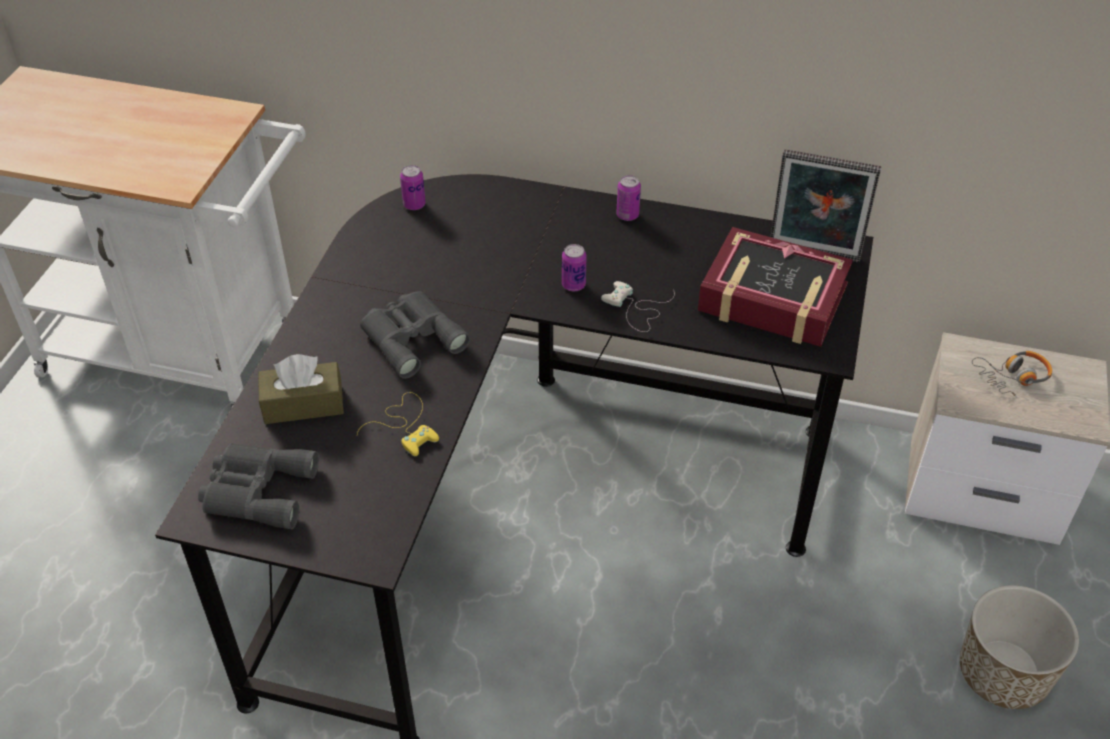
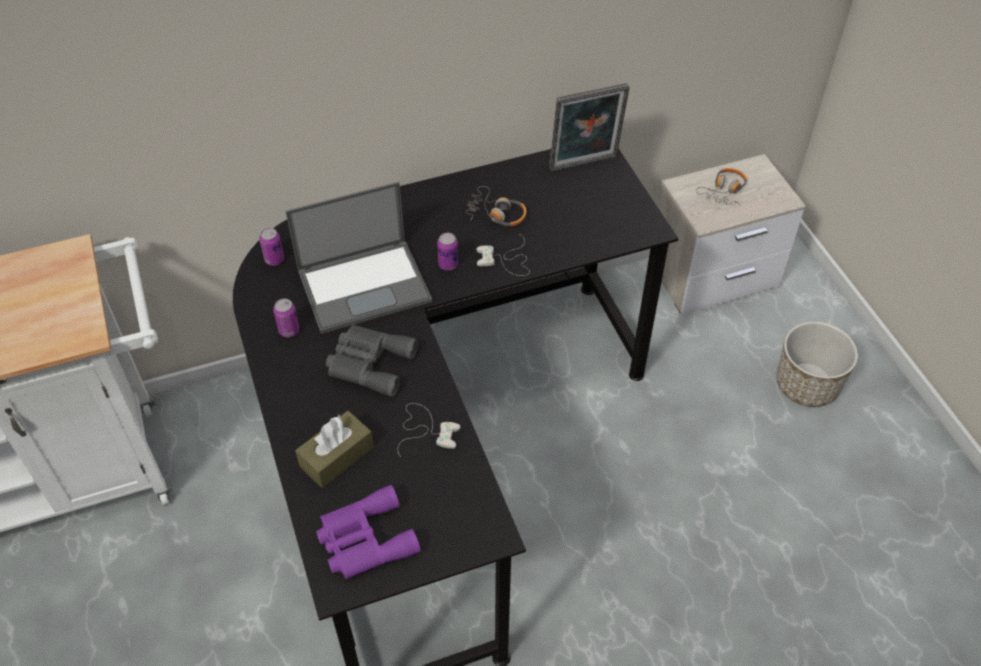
camera: 35 degrees left, 5 degrees up
(256, 490) = (364, 540): grey binoculars -> purple binoculars
(405, 425) = (426, 430): yellow game controller -> white game controller
(475, 266) = (365, 285): none -> laptop
(627, 215) = (438, 194): can -> can (289, 330)
(669, 260) = (496, 214): none -> headphones
(772, 299) = (586, 209): book -> none

